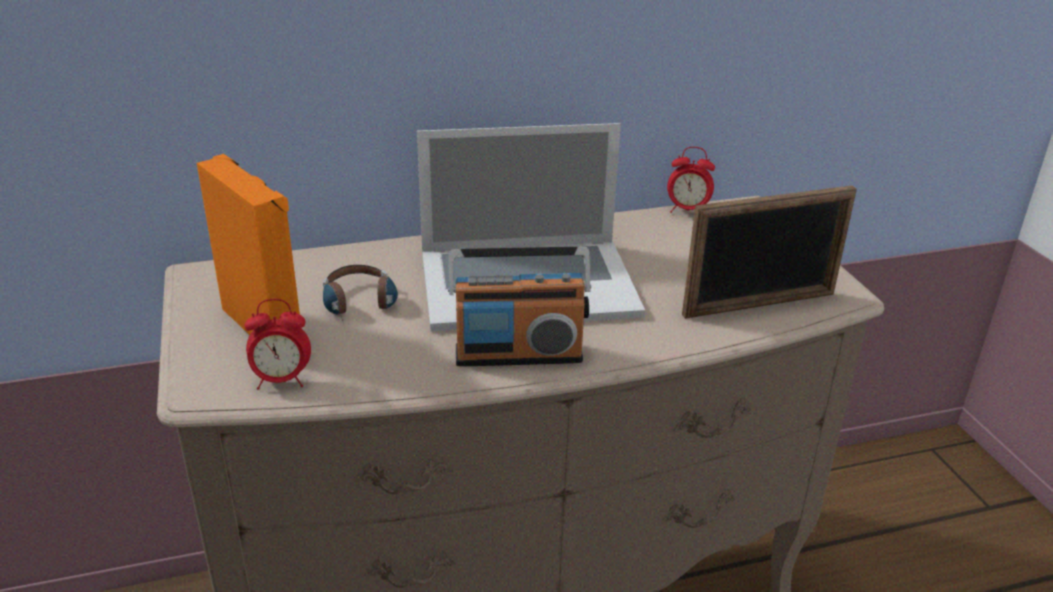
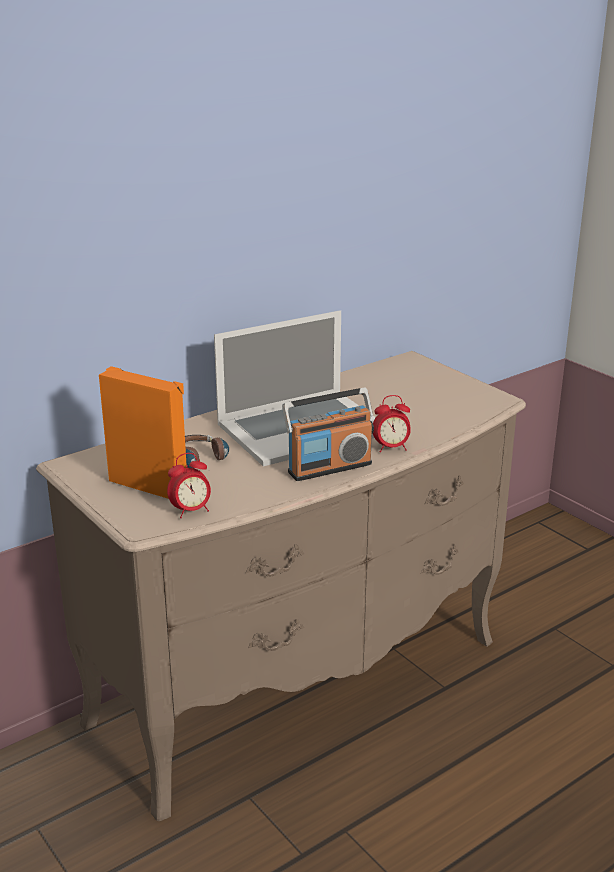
camera: 20 degrees left, 5 degrees down
(687, 211) = (373, 367): alarm clock -> alarm clock (391, 448)
(759, 305) = (454, 414): picture frame -> none

